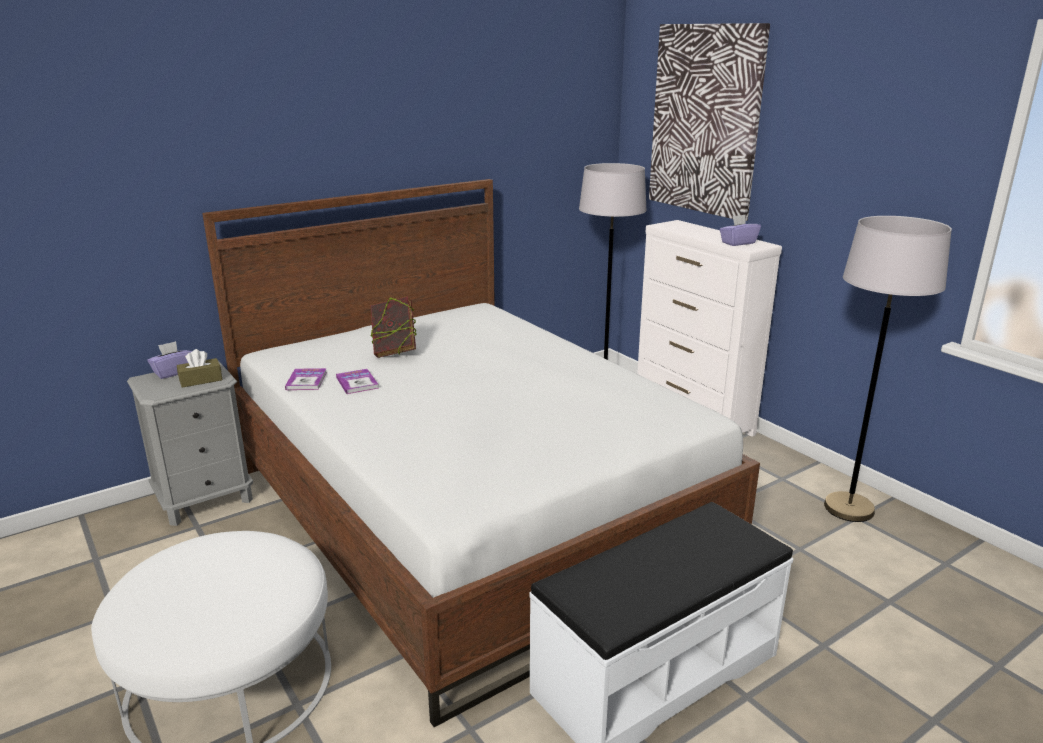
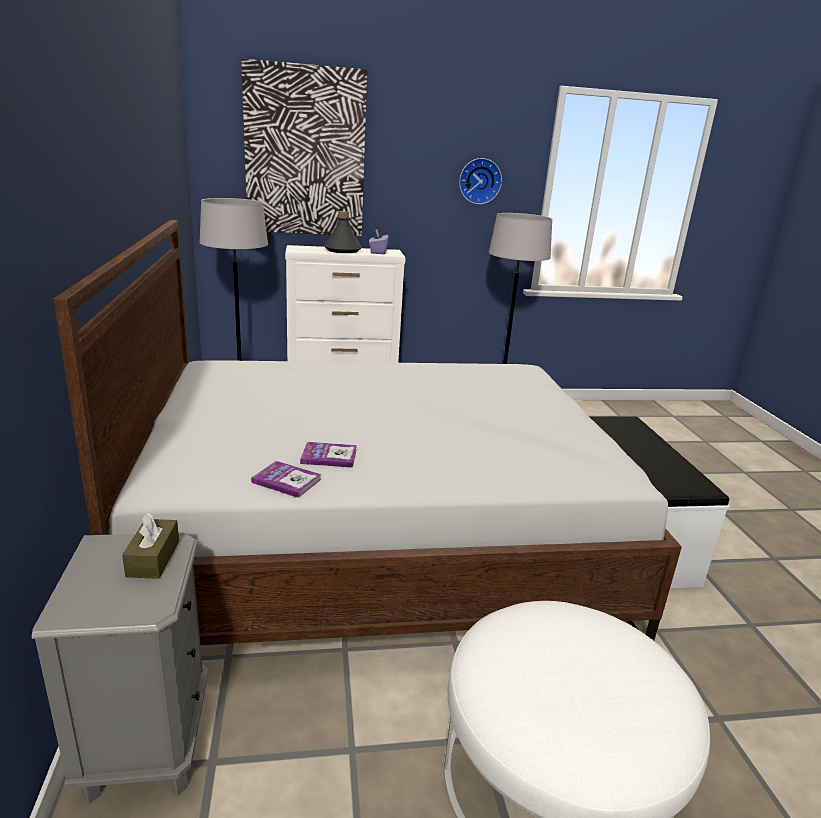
camera: 65 degrees left, 0 degrees up
(173, 372) = (82, 579): purple tissue box -> none
(394, 352) = (269, 423): book -> none
(706, 234) = (342, 250): none -> grey bottle
(893, 167) = (479, 181): none -> wall clock

